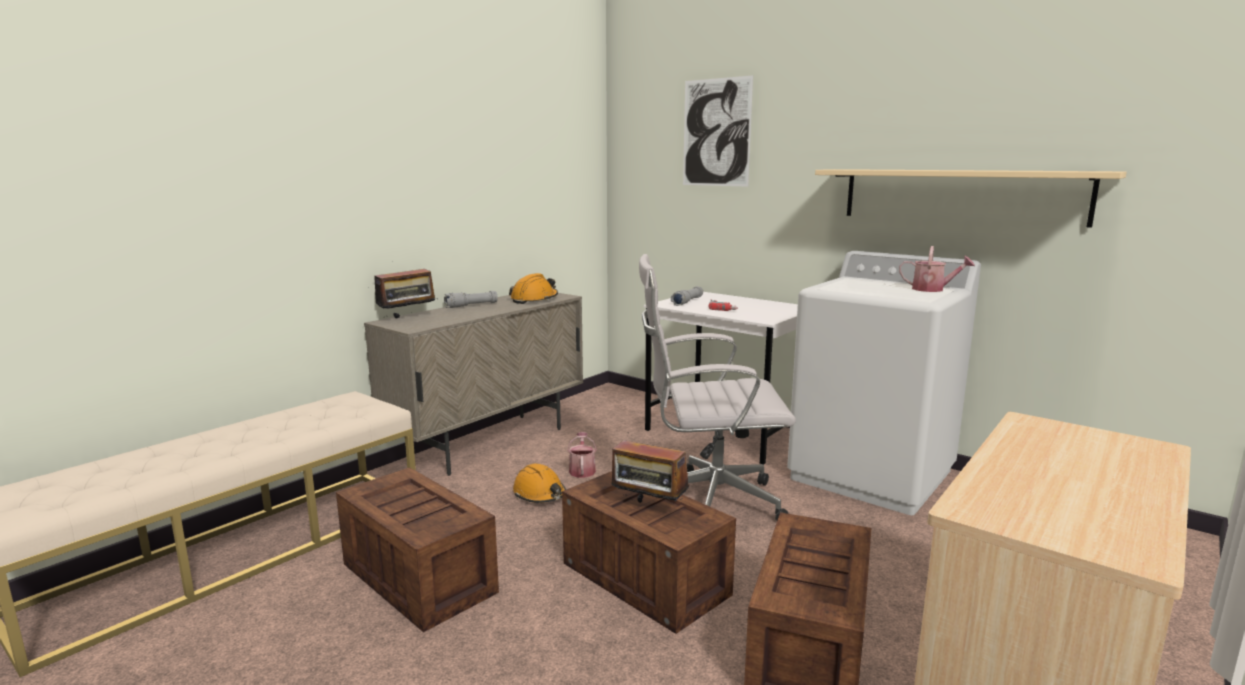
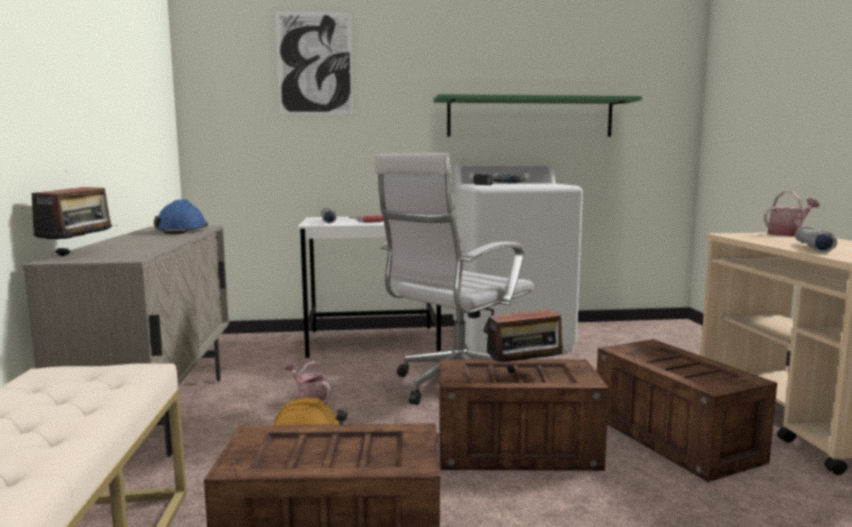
camera: 45 degrees left, 5 degrees down
(471, 306) = (124, 240): grey flashlight -> grey flashlight (812, 248)
(534, 299) = (182, 230): orange hard hat -> blue hard hat
(859, 286) = (498, 184): none -> power drill
(932, 289) = (542, 183): watering can -> watering can (788, 234)
(960, 195) = (530, 118): beige shelf -> green shelf

